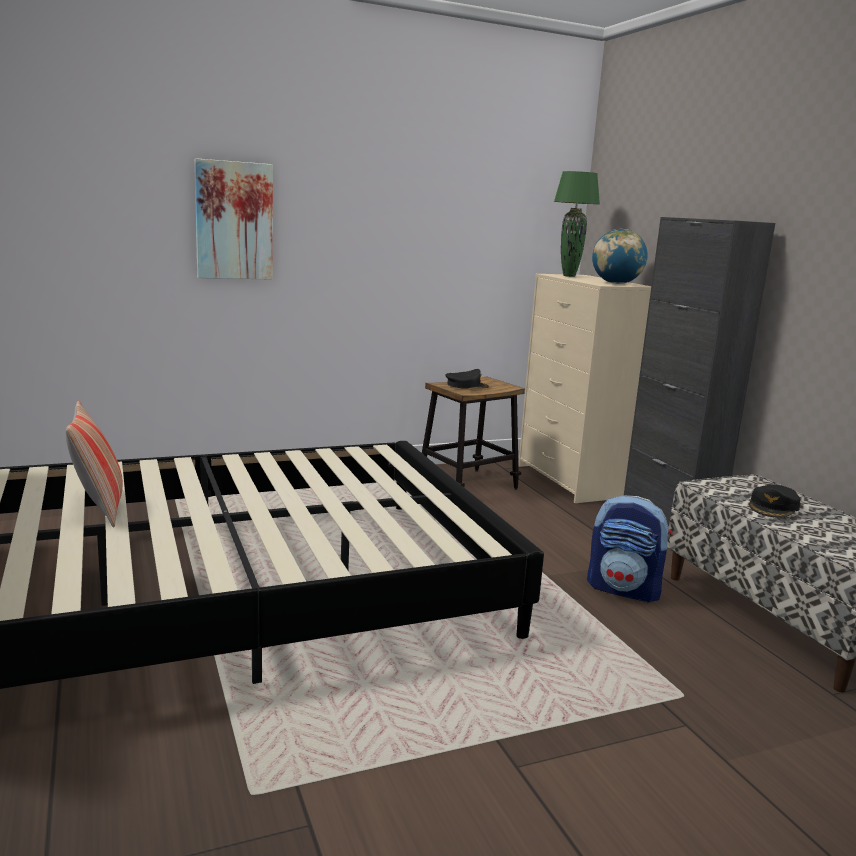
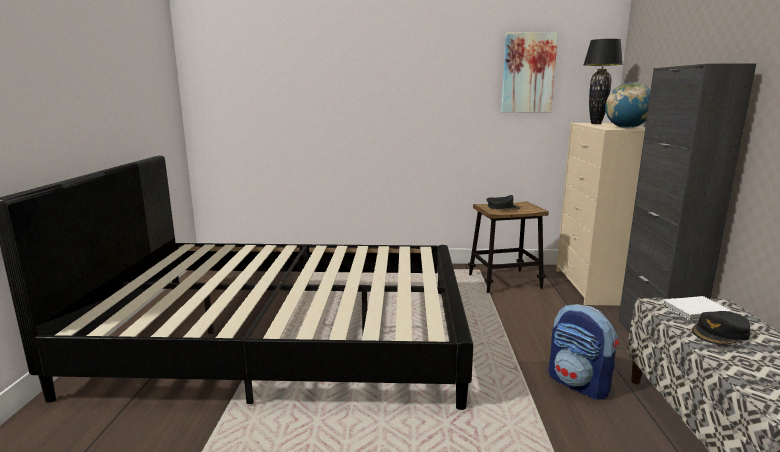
camera: 25 degrees right, 0 degrees up
(99, 508) = (213, 272): pillow -> none
(234, 221) = (346, 93): picture -> picture (528, 73)
(568, 276) = (595, 123): green table lamp -> black table lamp
(739, 488) = (697, 310): none -> white book

